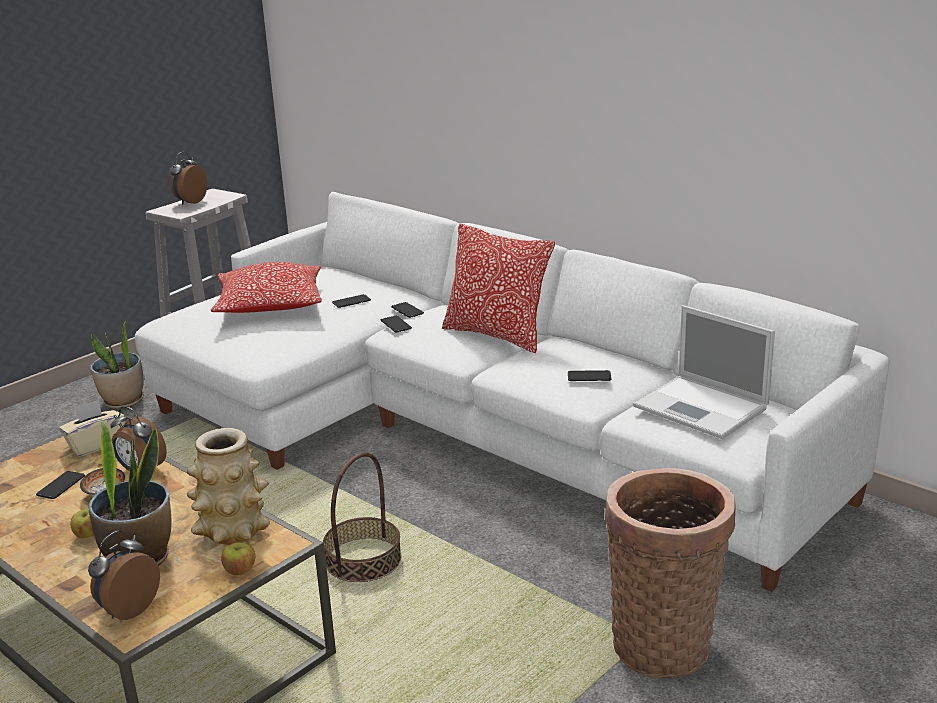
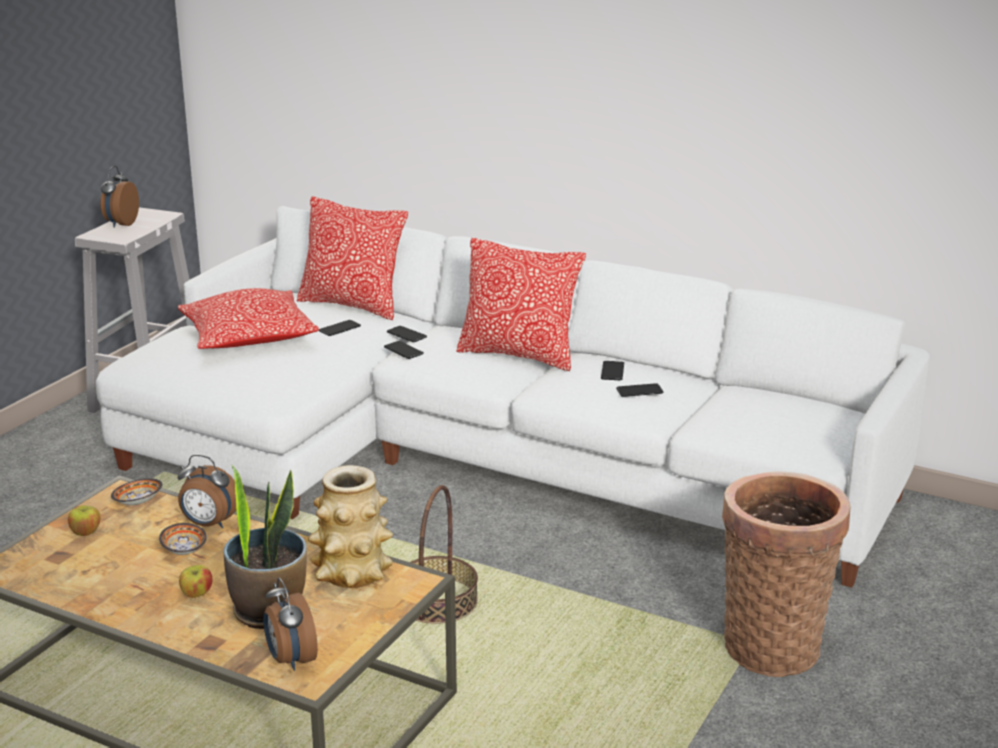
camera: 15 degrees left, 0 degrees up
(61, 486) = (127, 548): phone -> phone (612, 371)
(96, 445) = (138, 502): beige tissue box -> bowl
(123, 402) = (65, 461): potted plant -> none
(128, 609) = (290, 660): alarm clock -> alarm clock turned 45 degrees counterclockwise
(240, 571) = (385, 611): apple -> apple (85, 532)
(377, 282) = (352, 305): none -> pillow
(703, 408) = (766, 413): laptop -> none

